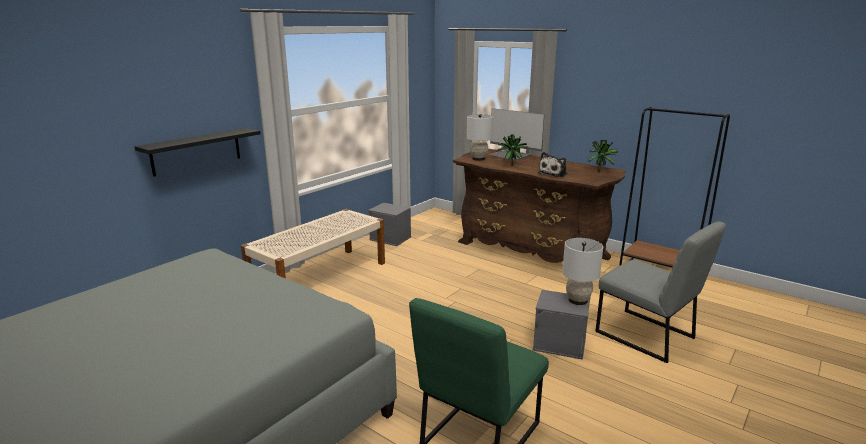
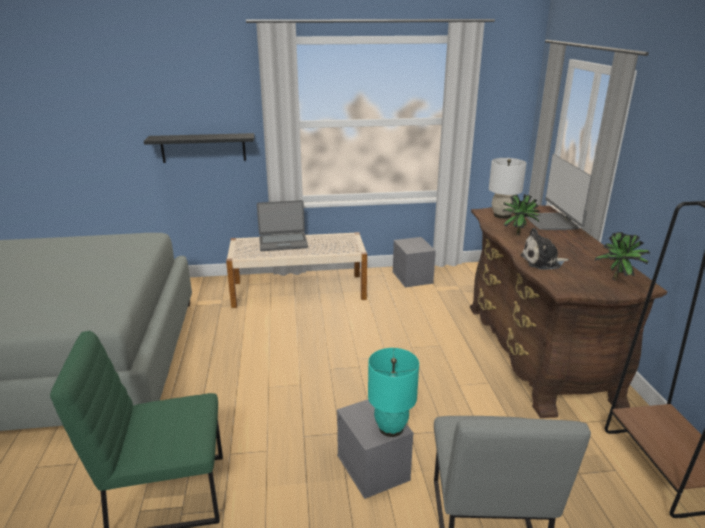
camera: 45 degrees right, 5 degrees up
(300, 233) = (283, 242): none -> laptop
(578, 300) = (391, 428): white table lamp -> turquoise table lamp

